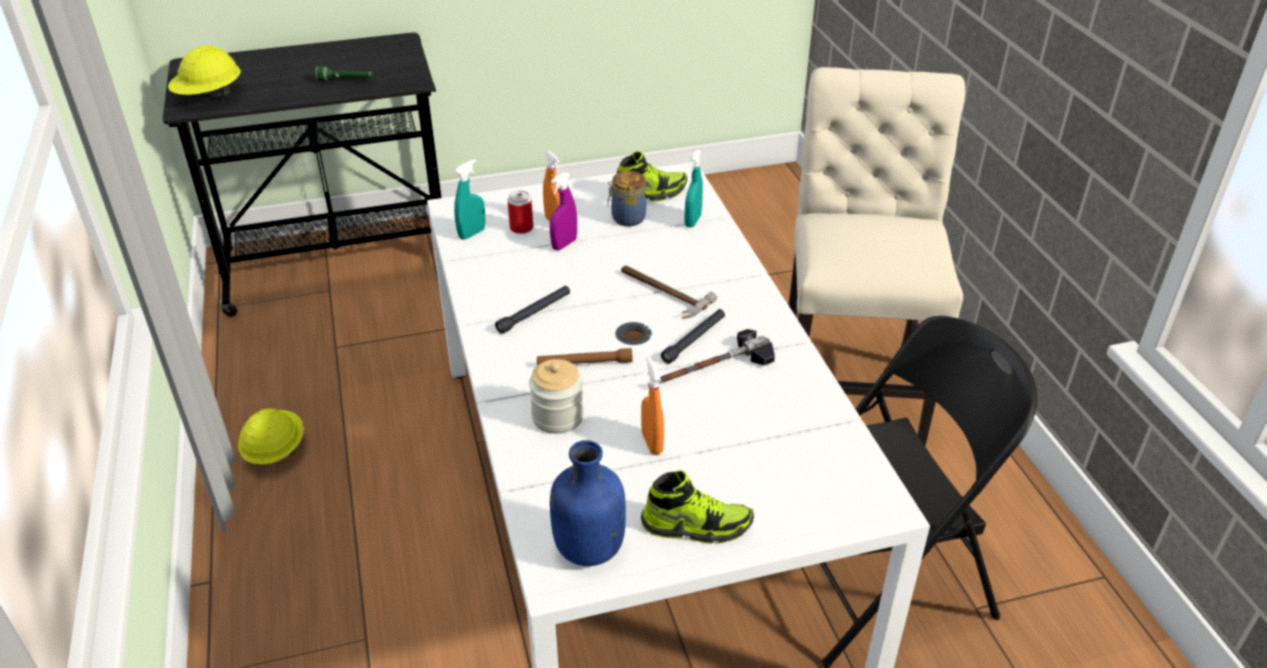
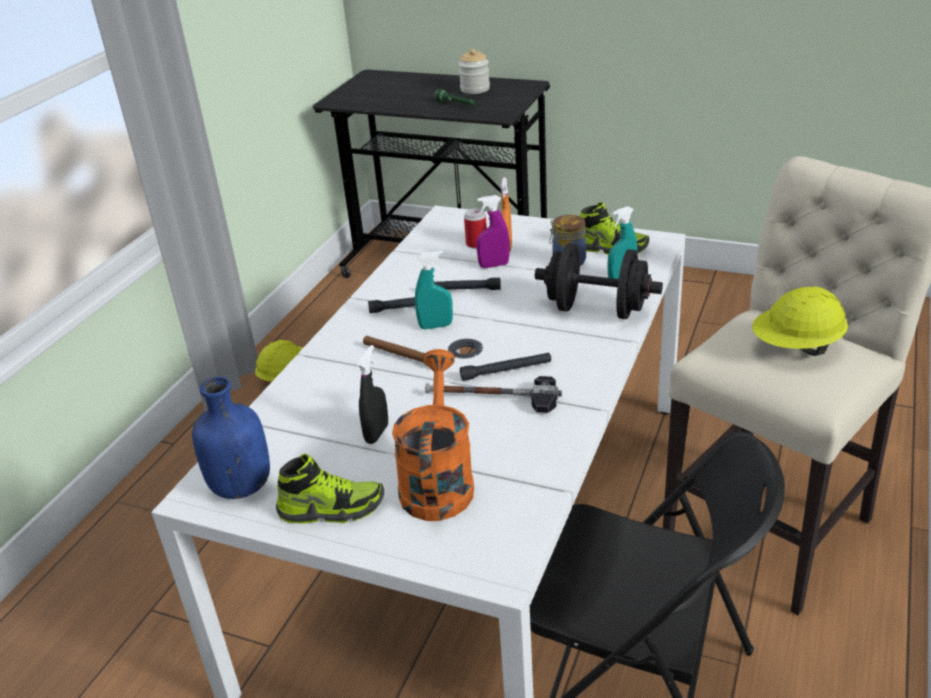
camera: 40 degrees right, 5 degrees down
(209, 96) = (357, 97): yellow hard hat -> yellow hard hat (796, 347)
(472, 233) = (436, 237): turquoise spray bottle -> turquoise spray bottle (436, 326)
(557, 417) = (335, 386): jar -> jar (475, 89)
(561, 279) = (460, 290): none -> black flashlight
(652, 443) = (376, 433): orange spray bottle -> black spray bottle
(662, 292) = (526, 325): hammer -> none
(696, 526) = (332, 509): shoe -> shoe turned 45 degrees counterclockwise
(704, 256) = (597, 310): none -> black dumbbell
(753, 459) = (437, 481): none -> orange watering can

